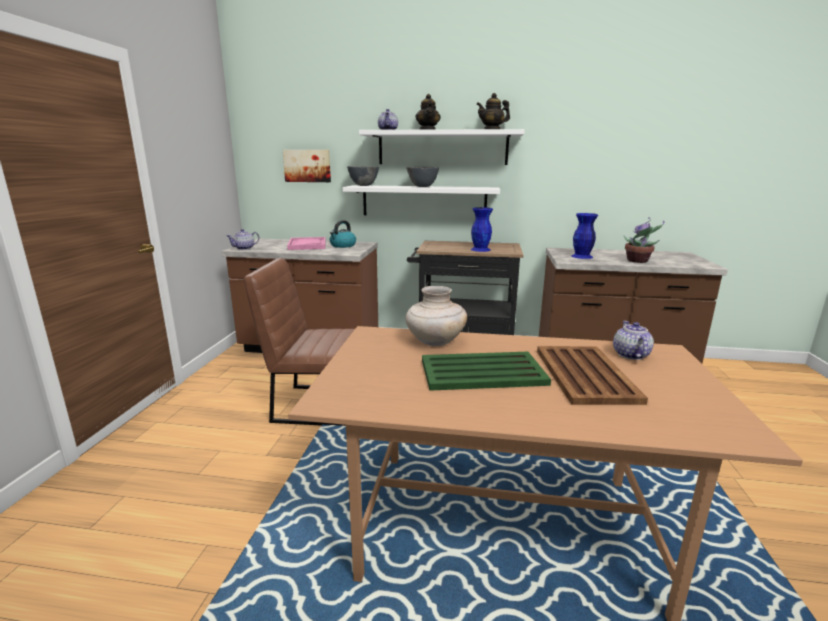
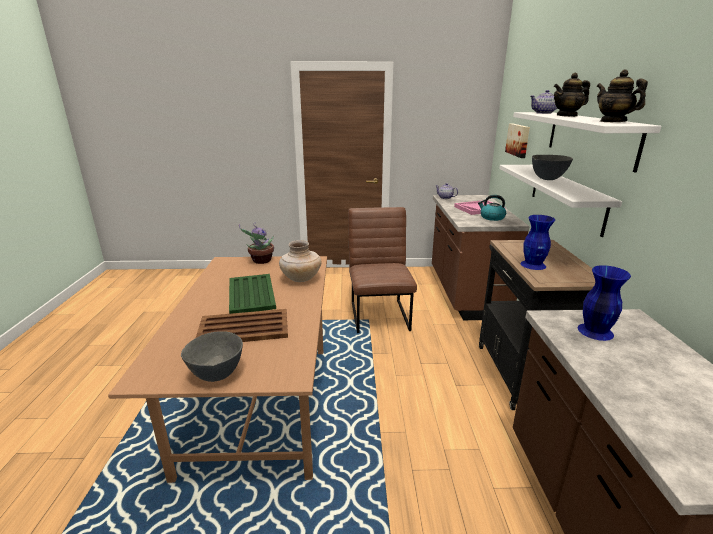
camera: 80 degrees right, 5 degrees up
(364, 185) = (526, 167): grey bowl -> grey bowl (217, 375)
(630, 355) = (281, 353): teapot -> none
(638, 261) = (620, 382): potted plant -> potted plant (261, 261)

